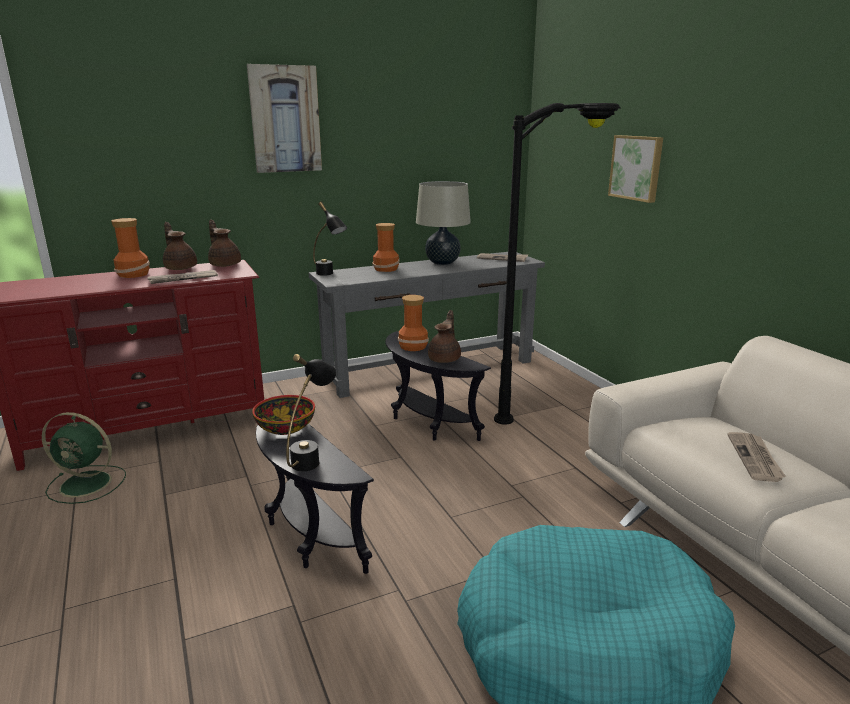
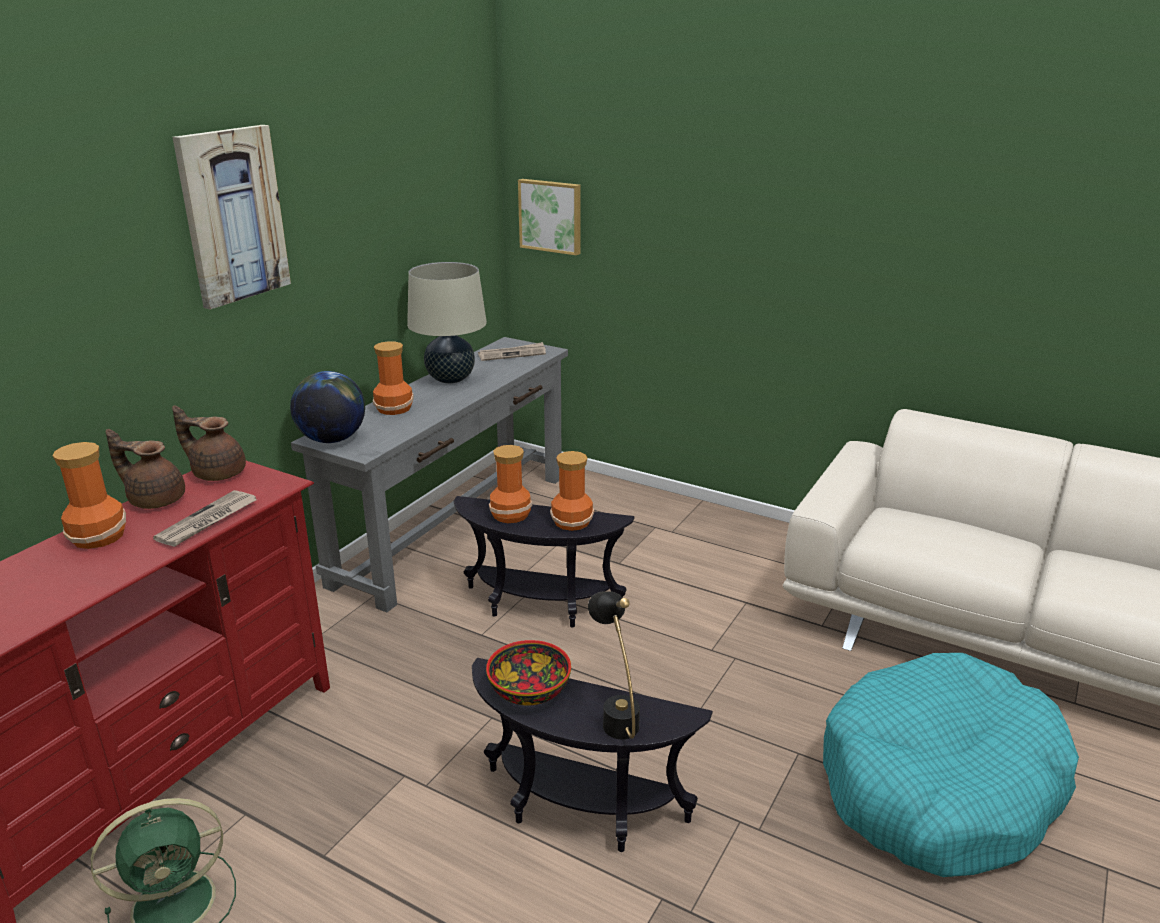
camera: 35 degrees left, 5 degrees up
(329, 275) = (332, 439): black table lamp -> globe
(445, 359) = (572, 521): brown teapot -> vase
(552, 407) = (648, 534): black floor lamp -> none
(637, 168) = (701, 229): picture -> picture (551, 216)
(755, 458) = (976, 545): newspaper -> none

